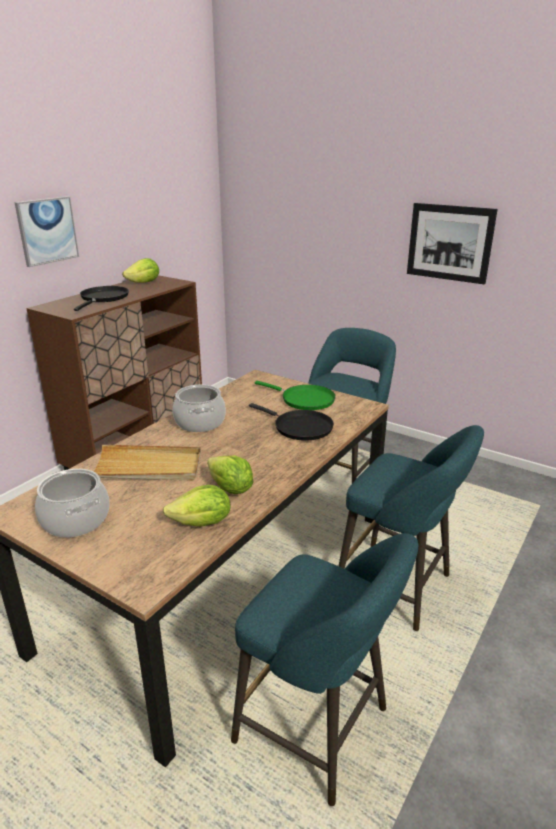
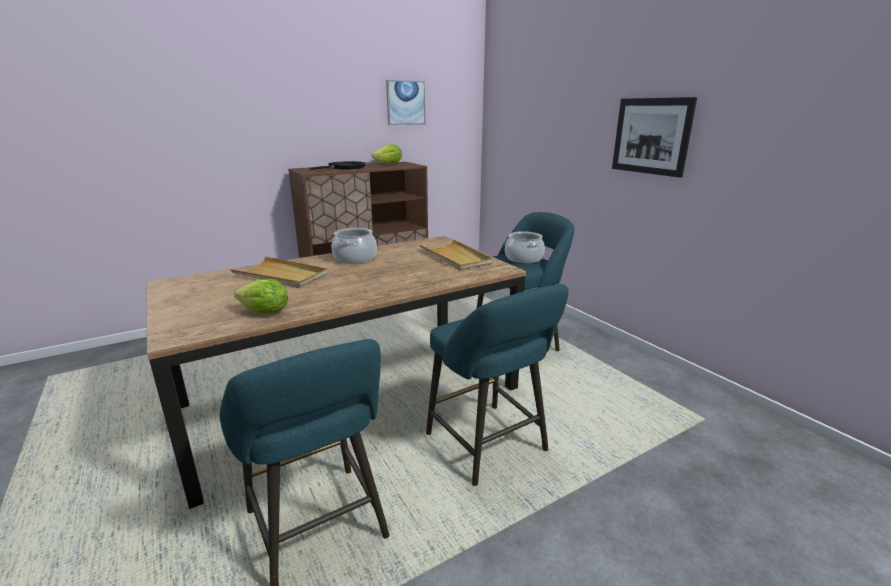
camera: 25 degrees right, 5 degrees down
(47, 230) = (314, 114): picture -> picture (405, 103)
(76, 520) = (193, 293): cooking pot -> cooking pot (524, 258)
(230, 489) = (316, 298): lettuce -> none
(300, 427) = (425, 273): black frying pan -> none
(304, 400) = (455, 257): green frying pan -> beige tray

